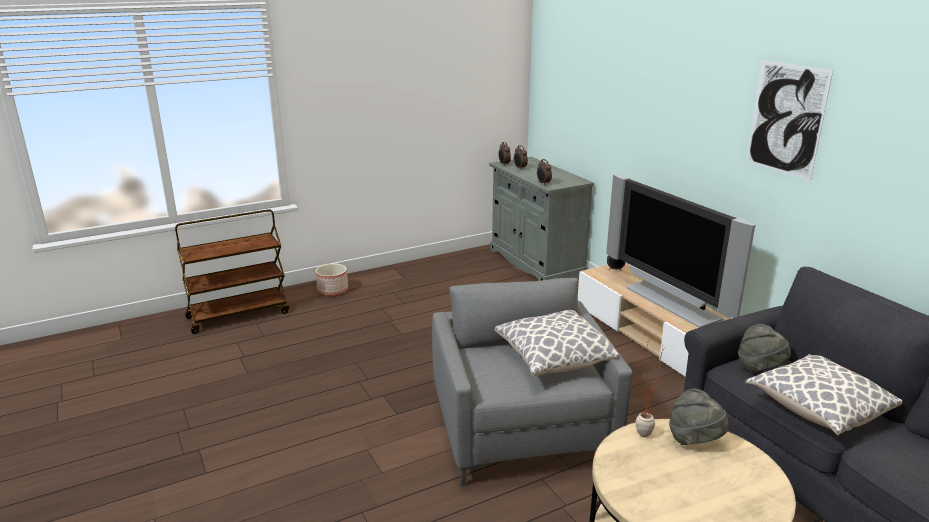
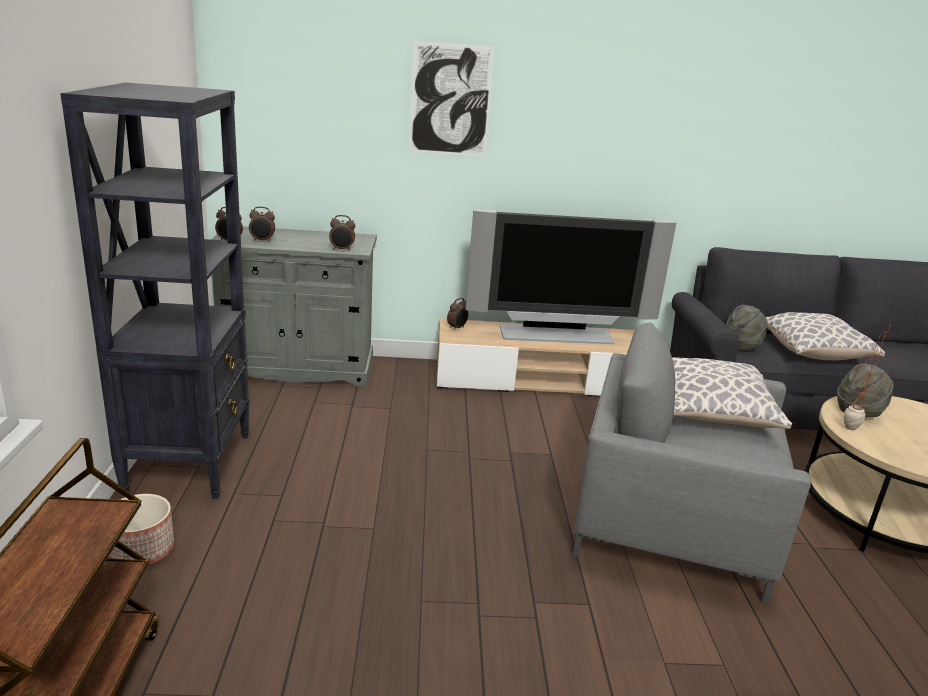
camera: 65 degrees left, 0 degrees up
(405, 274) = (190, 462): none -> black bookcase
(786, 119) = (661, 115): picture -> picture (450, 100)

